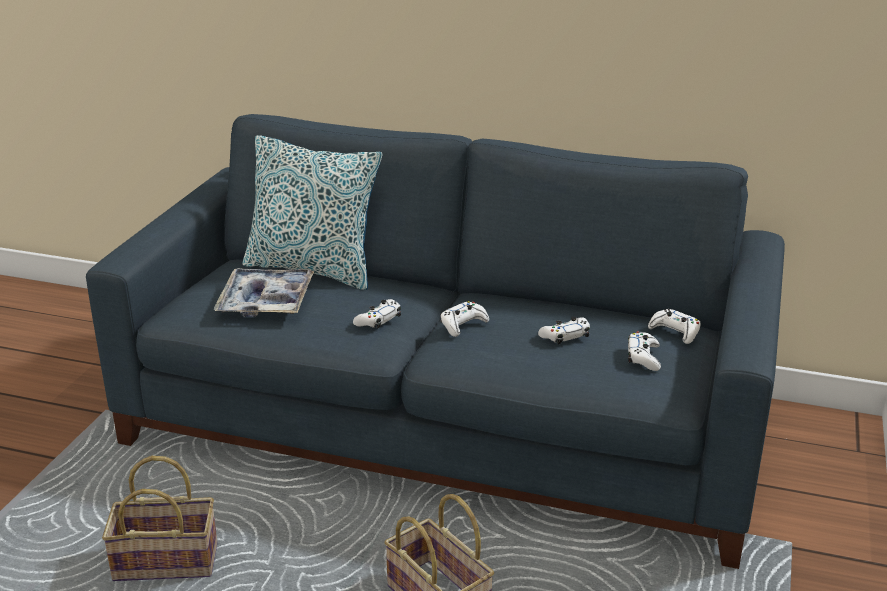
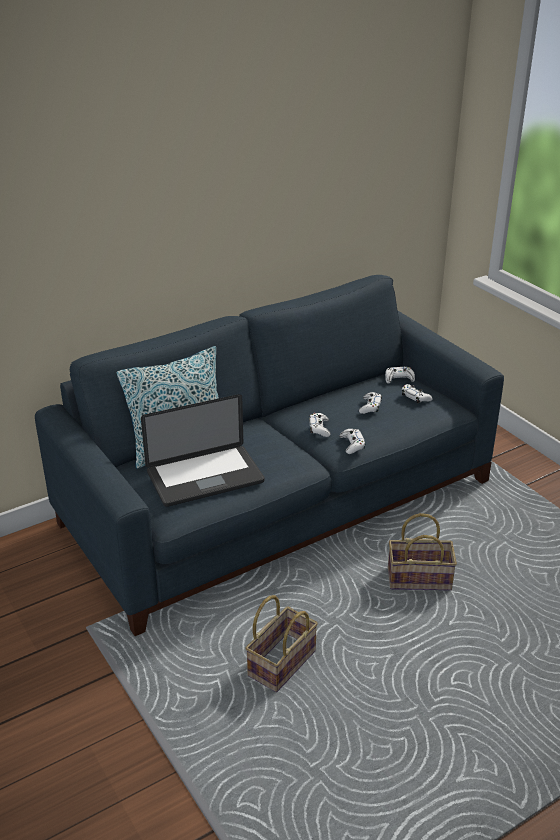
camera: 50 degrees left, 5 degrees up
(266, 301) = (205, 477): tray -> laptop
(378, 320) = (280, 450): white game controller -> white game controller (352, 444)

